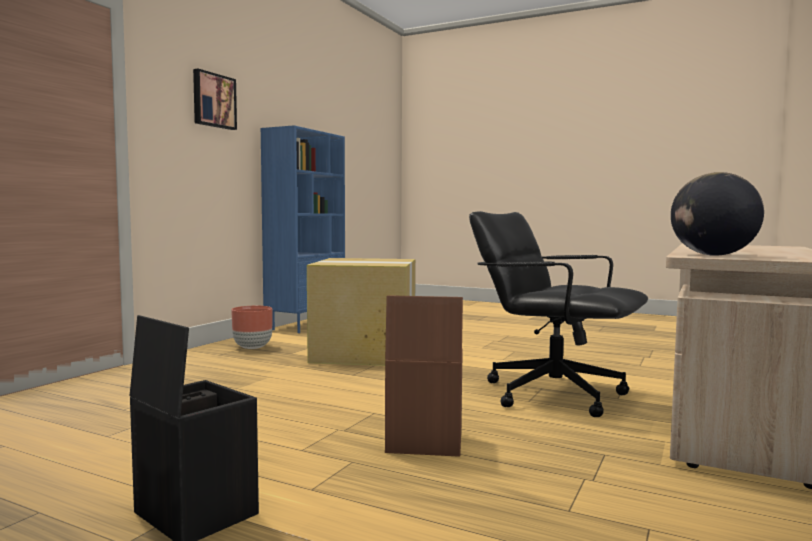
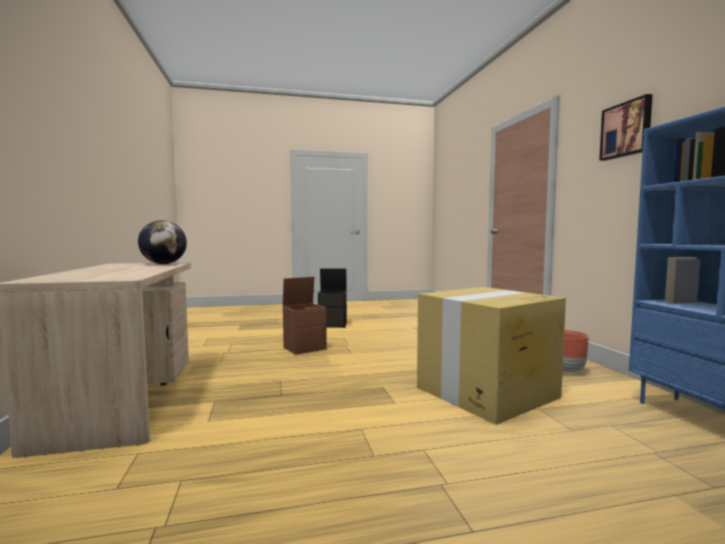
camera: 140 degrees right, 0 degrees up
(552, 394) = (268, 391): black office chair -> none

